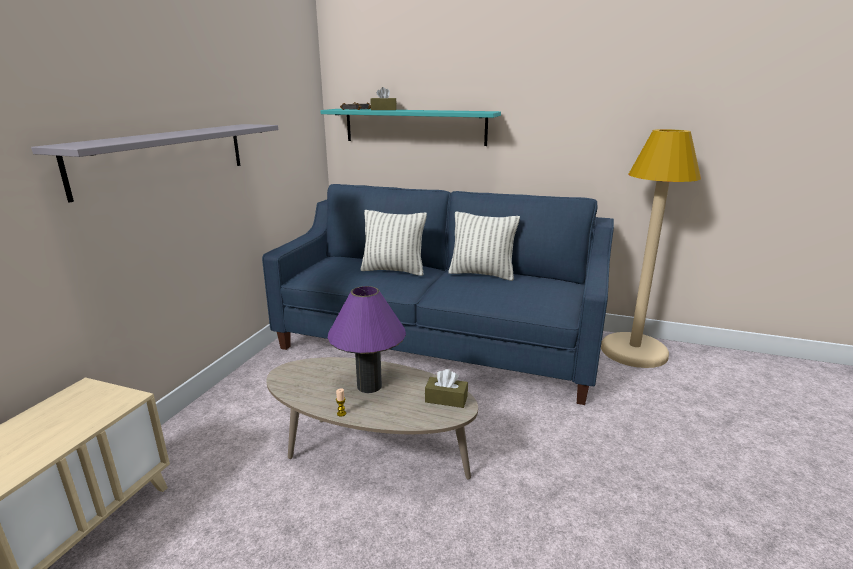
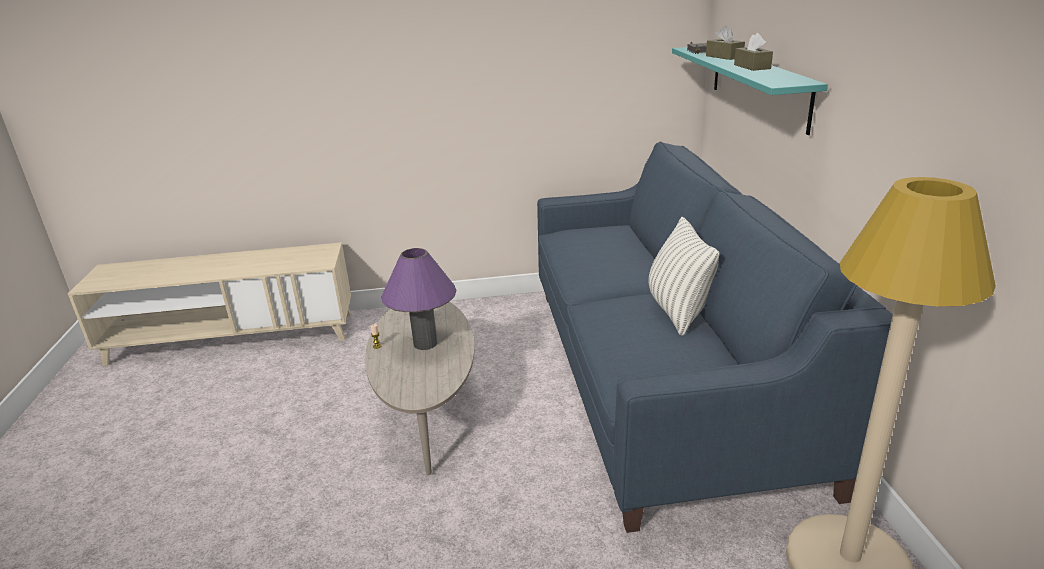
camera: 65 degrees right, 5 degrees up
(165, 157) = (436, 91): grey shelf -> none
(393, 270) = (621, 263): pillow -> none
(446, 399) = (429, 387): brown tissue box -> brown tissue box (752, 67)

